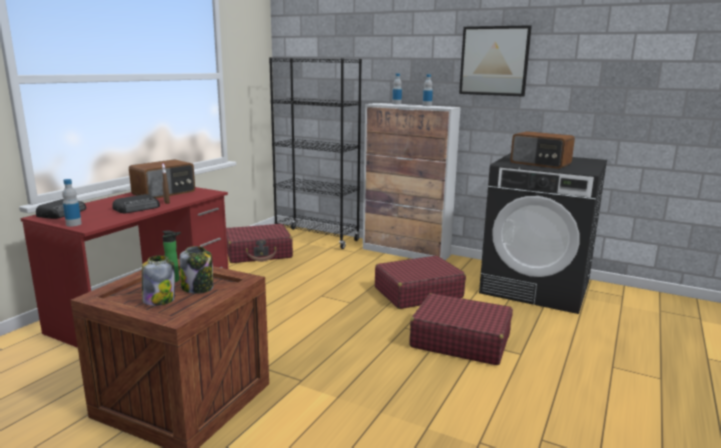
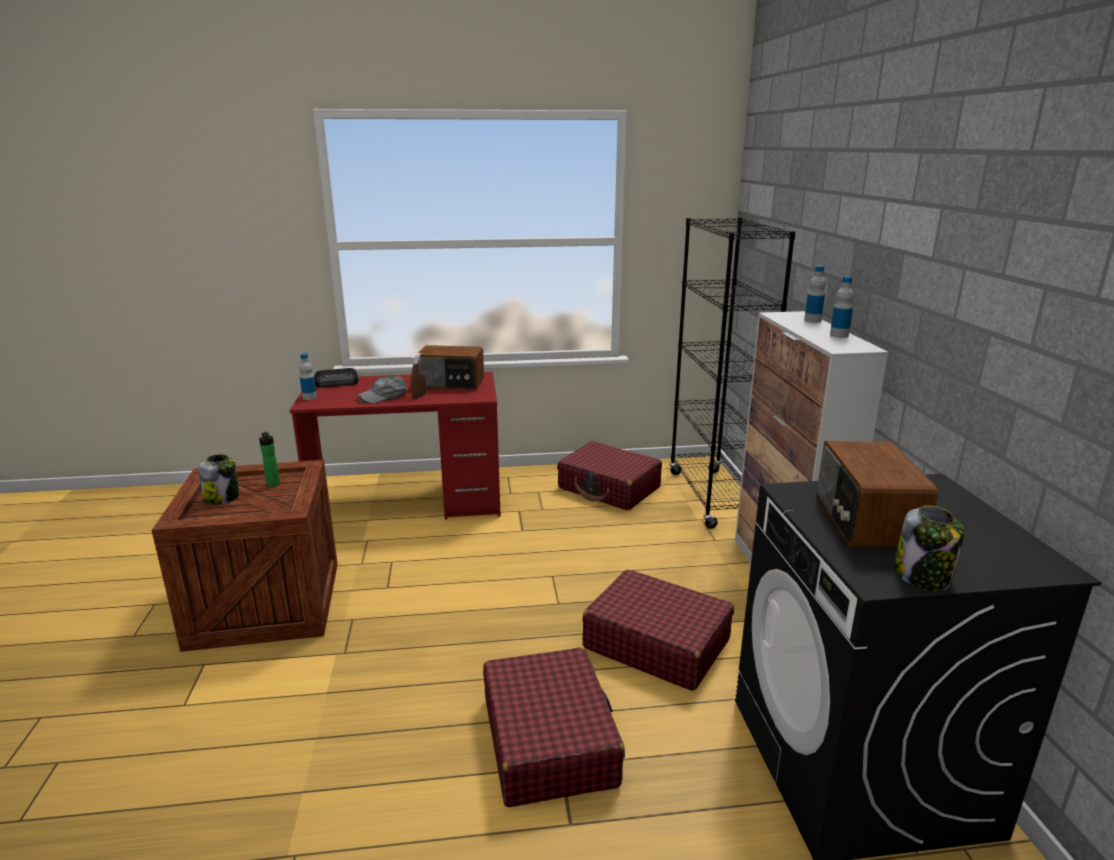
camera: 55 degrees right, 5 degrees up
(138, 208) = (384, 396): radio -> grey cap
(198, 288) = (262, 501): jar -> jar (923, 577)
(494, 61) = (952, 269): picture -> none

